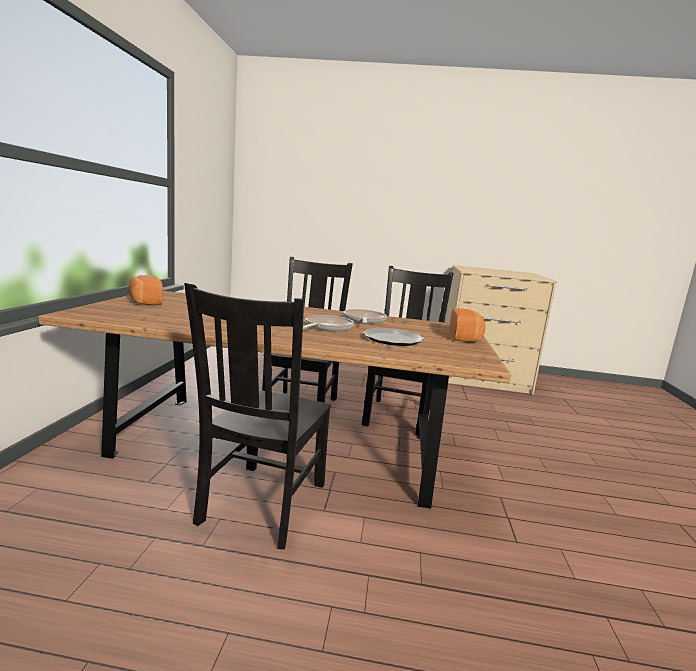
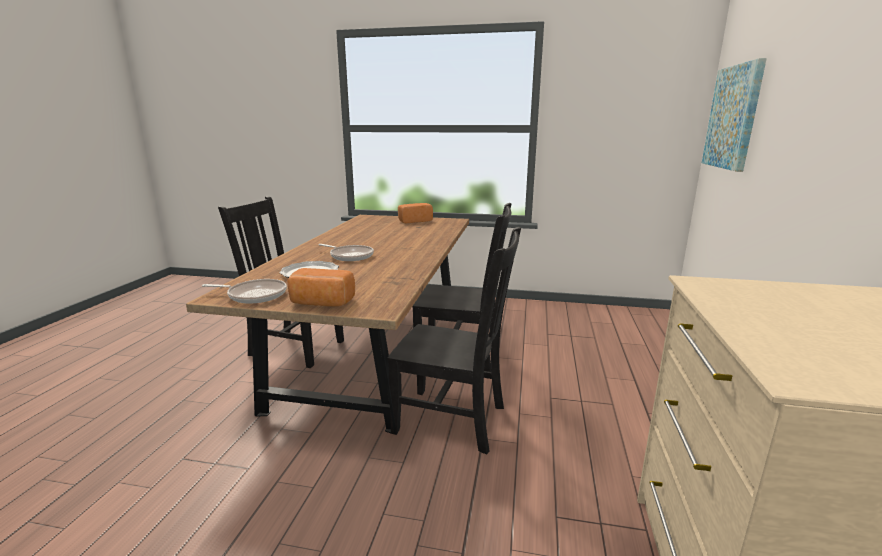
camera: 95 degrees right, 5 degrees up
(281, 192) = (733, 117): none -> picture
(364, 320) = (388, 267): frying pan -> frying pan (254, 295)

